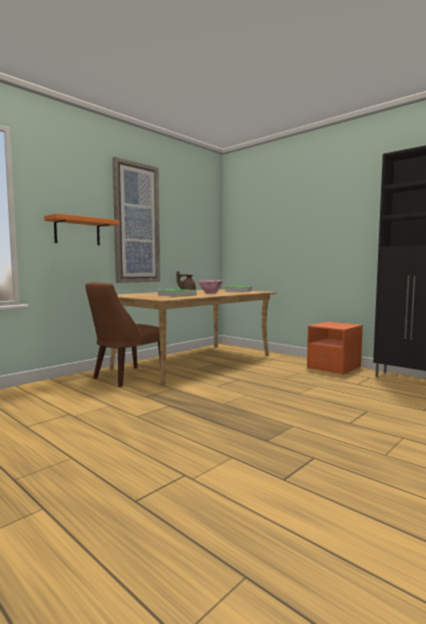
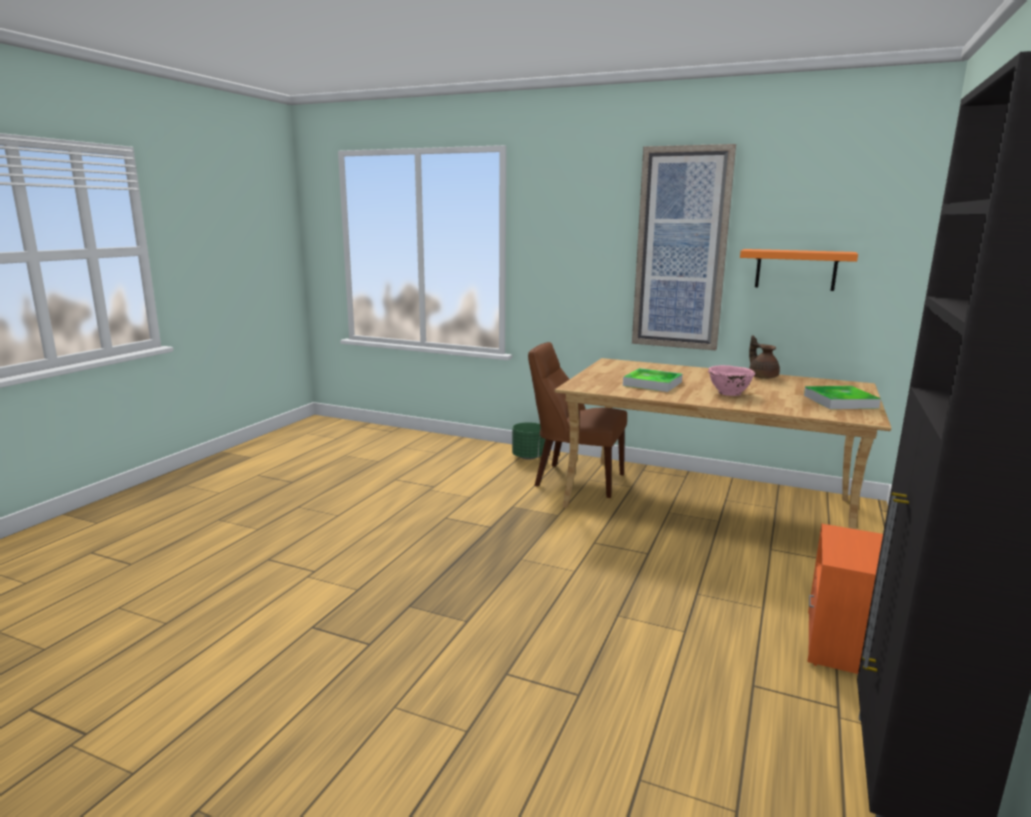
camera: 70 degrees right, 10 degrees up
(66, 381) = (528, 457): none -> green planter
(77, 231) = (579, 267): orange shelf -> orange shelf (795, 269)

